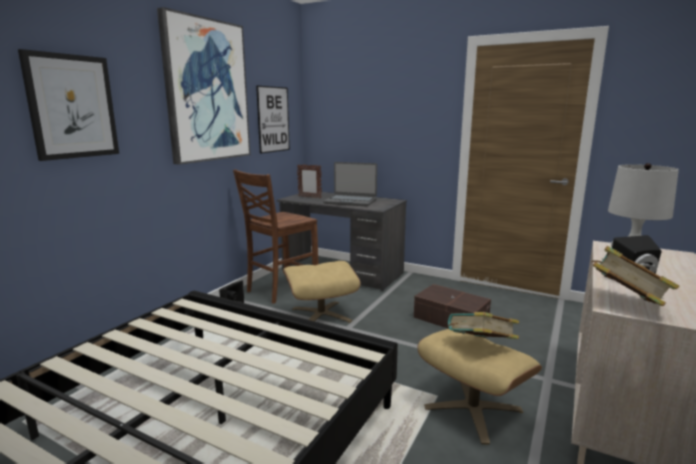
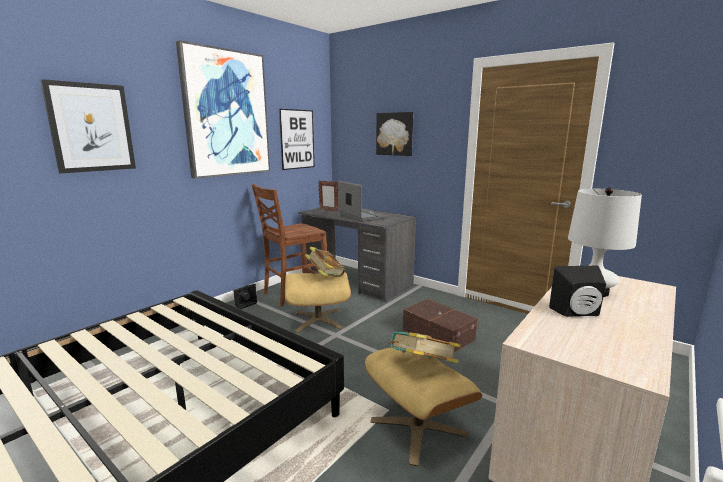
camera: 10 degrees right, 0 degrees up
(350, 201) = (362, 216): laptop -> laptop turned 150 degrees counterclockwise
(380, 113) = (395, 134): none -> picture
(625, 303) = (545, 338): book -> book (325, 276)

